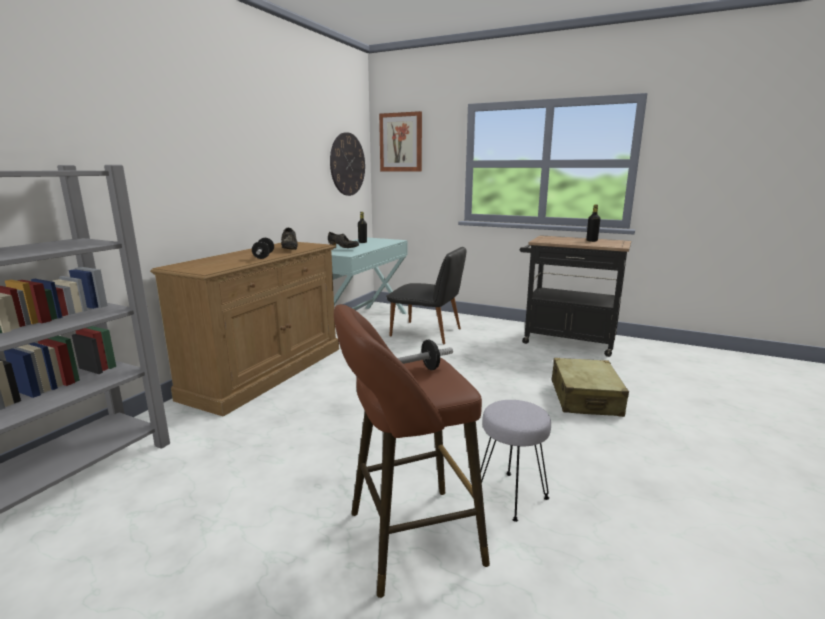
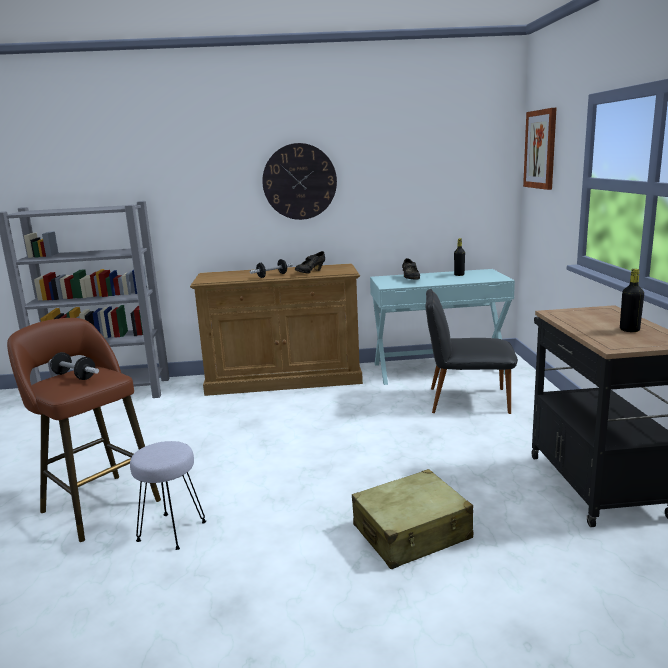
camera: 60 degrees right, 0 degrees up
(347, 164) = (467, 180): wall clock -> wall clock (299, 181)
(426, 332) = (468, 400): black chair -> black chair turned 105 degrees clockwise

